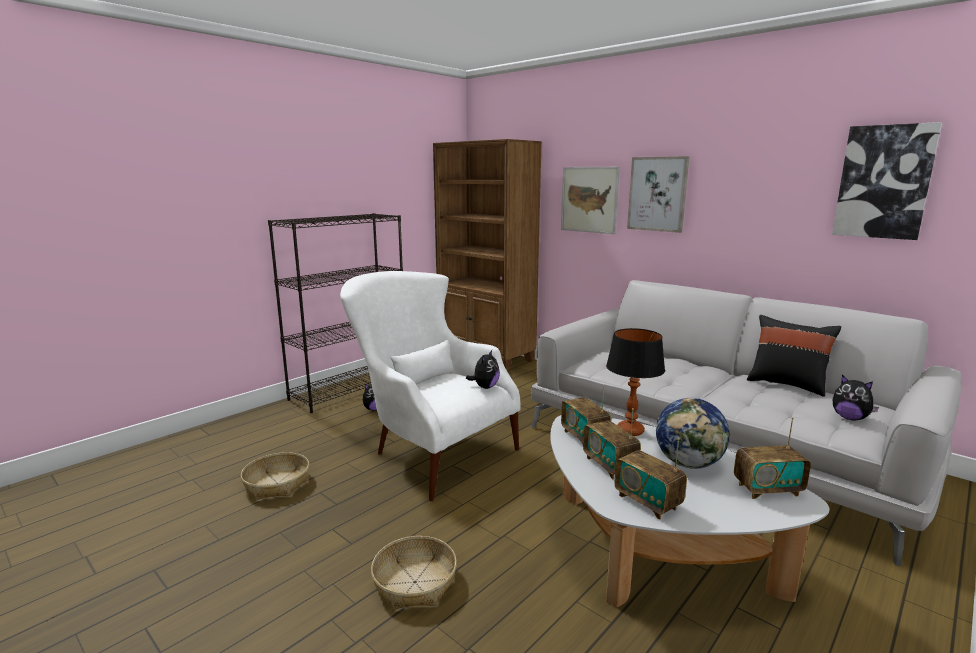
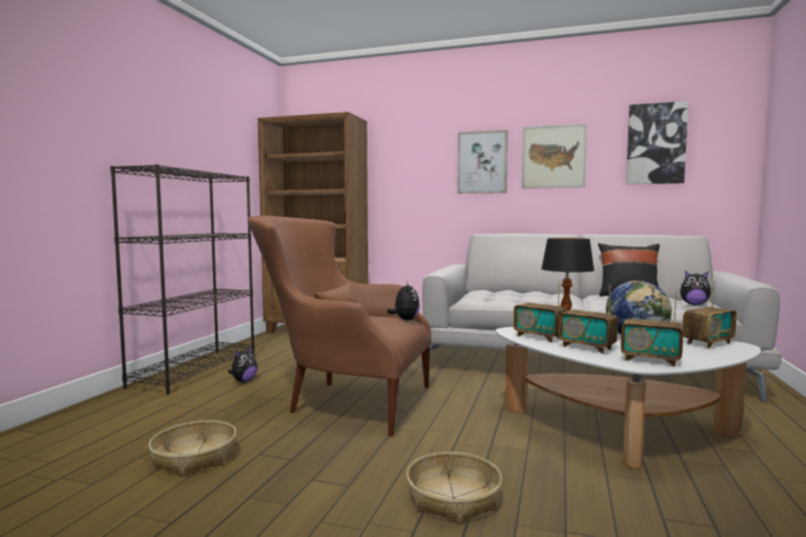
camera: 25 degrees left, 10 degrees down
(428, 449) = (341, 400): white armchair -> brown armchair
(589, 199) = (417, 171): picture -> picture (553, 157)

